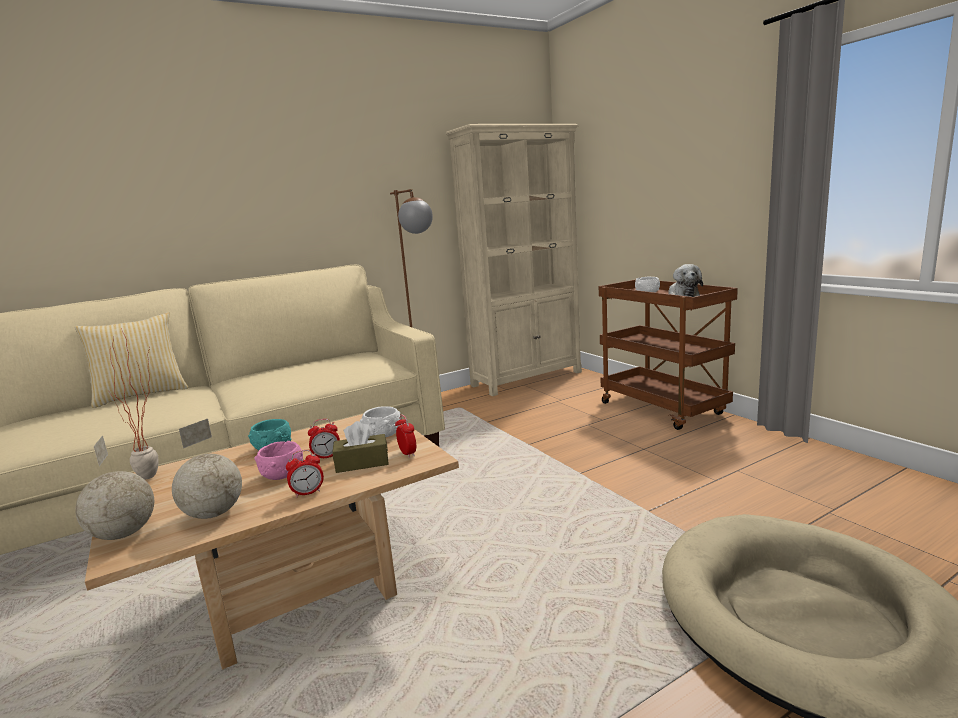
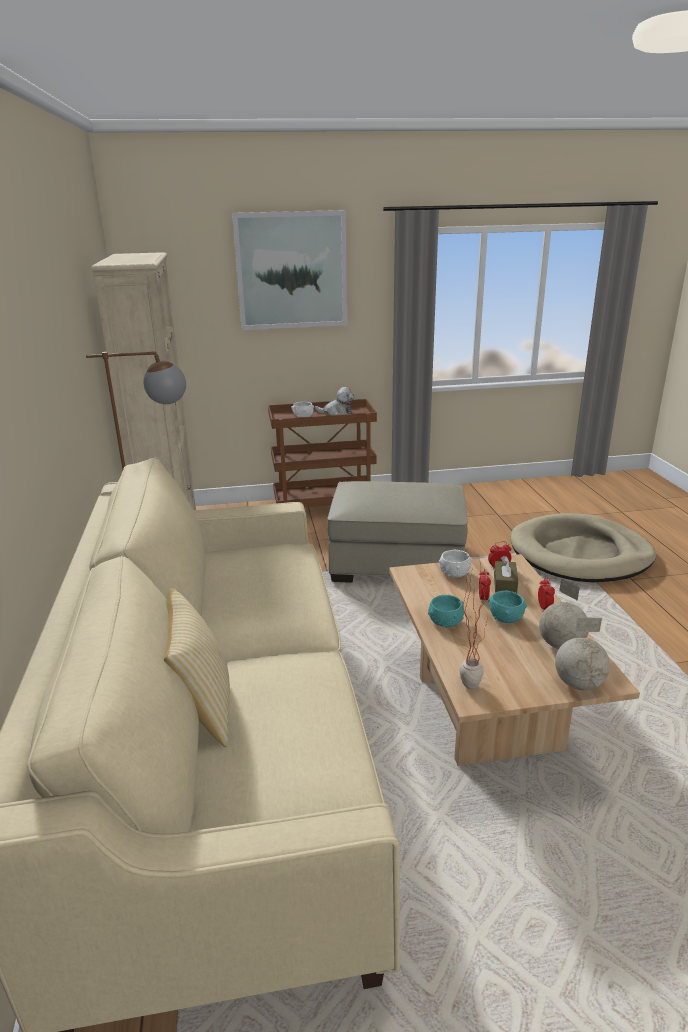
camera: 70 degrees left, 10 degrees up
(282, 474) = (505, 617): pink bowl -> turquoise bowl
(585, 472) = (398, 562): none -> beige ottoman
(675, 127) = (291, 271): none -> picture

